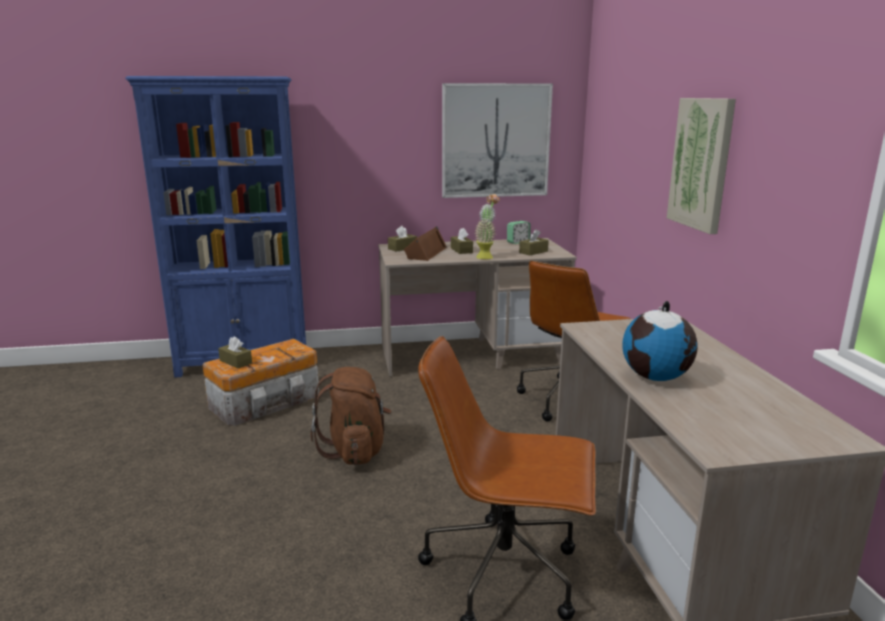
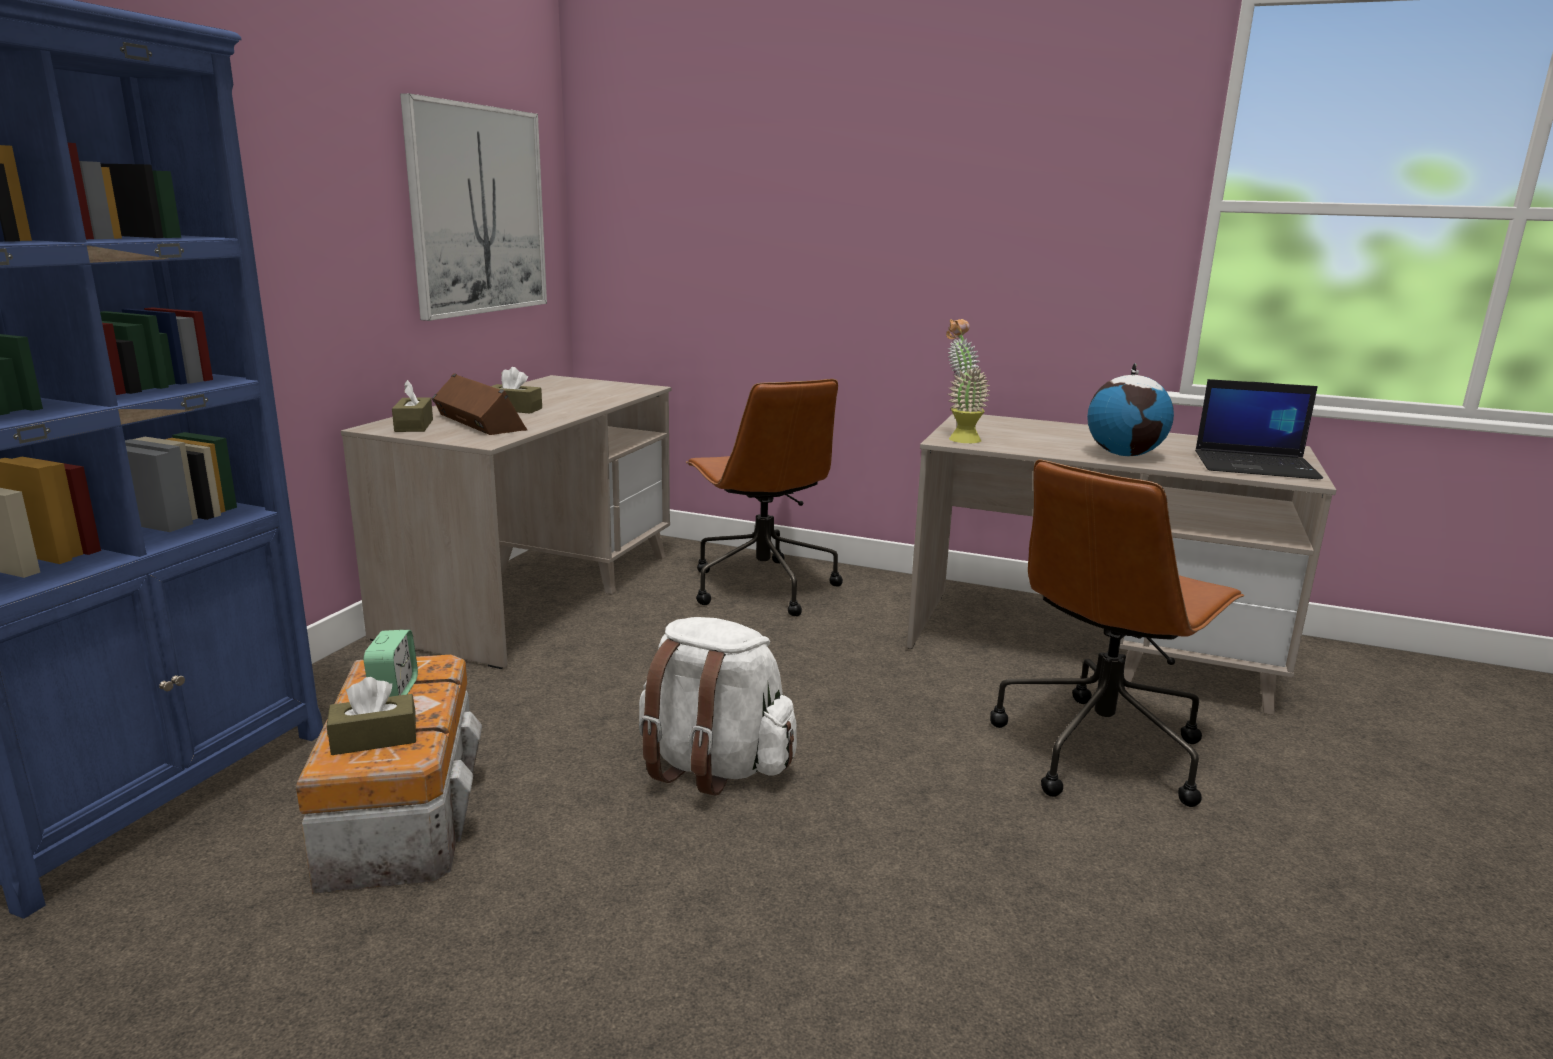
camera: 60 degrees left, 0 degrees up
(355, 450) = (712, 766): brown backpack -> white backpack
(486, 256) = (577, 408): potted plant -> potted plant (959, 438)
(518, 242) = (541, 386): alarm clock -> alarm clock (394, 691)
(533, 252) = (608, 392): brown tissue box -> none
(701, 163) = (913, 225): picture -> none
(728, 428) = (1256, 465): none -> laptop

